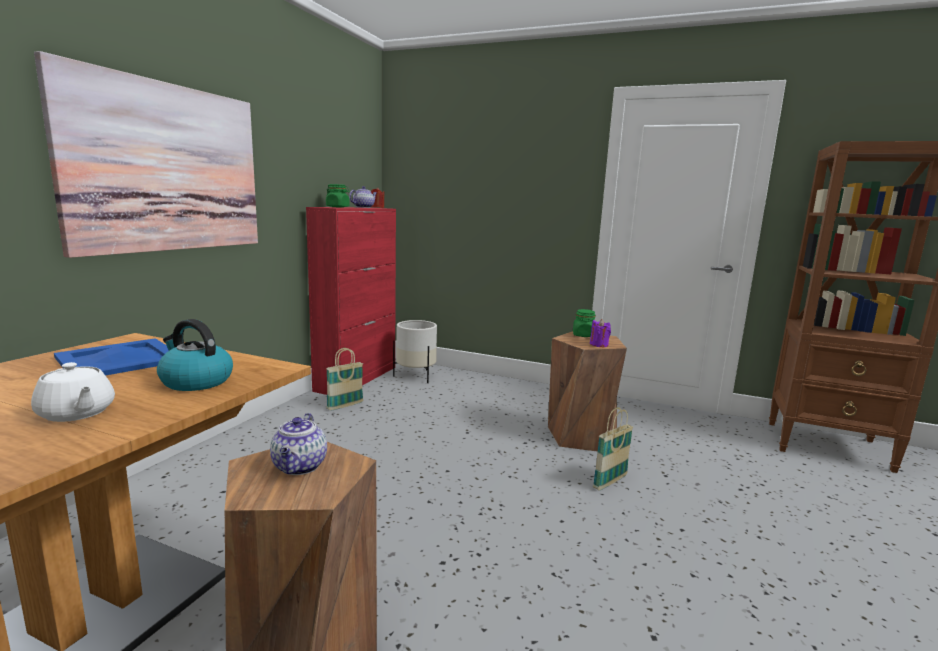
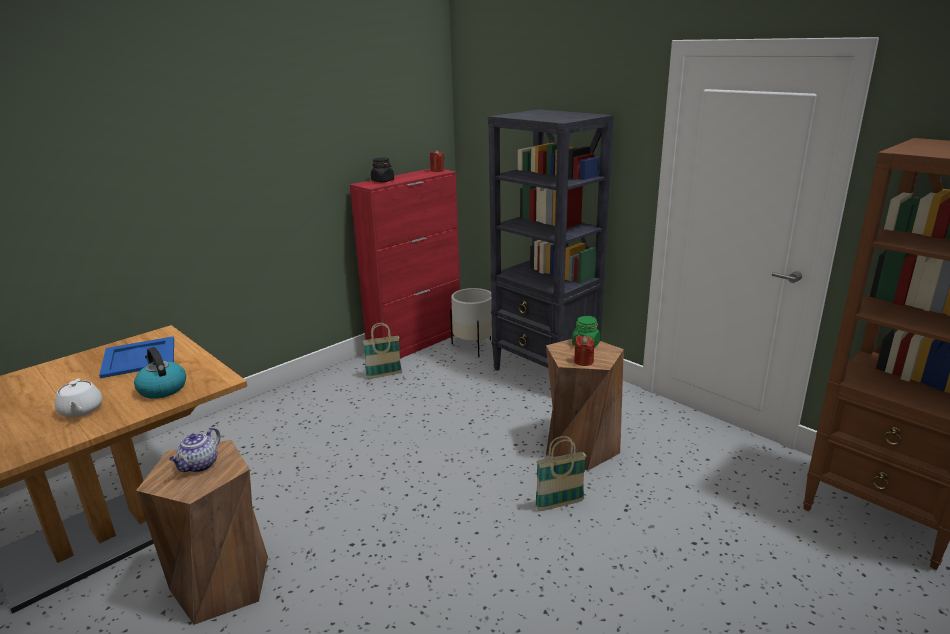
camera: 25 degrees right, 10 degrees up
(167, 168) = (204, 181): picture -> none
(338, 207) = (383, 181): green jar -> black jar
(363, 207) = (416, 175): teapot -> none
(497, 388) = (545, 372): none -> black bookcase
(599, 344) = (583, 361): purple candle -> red candle

